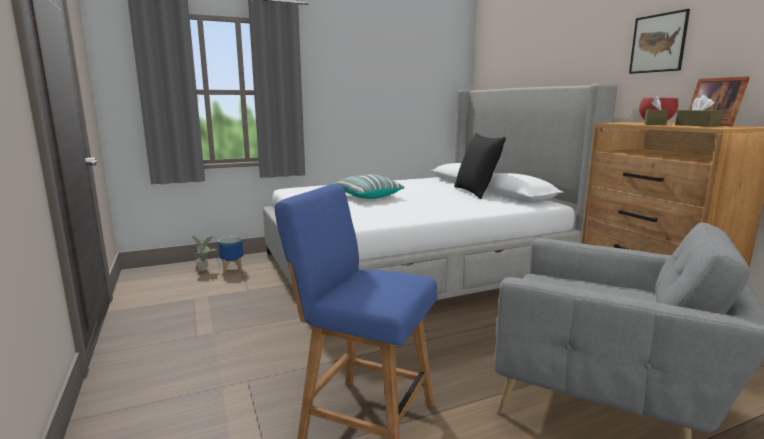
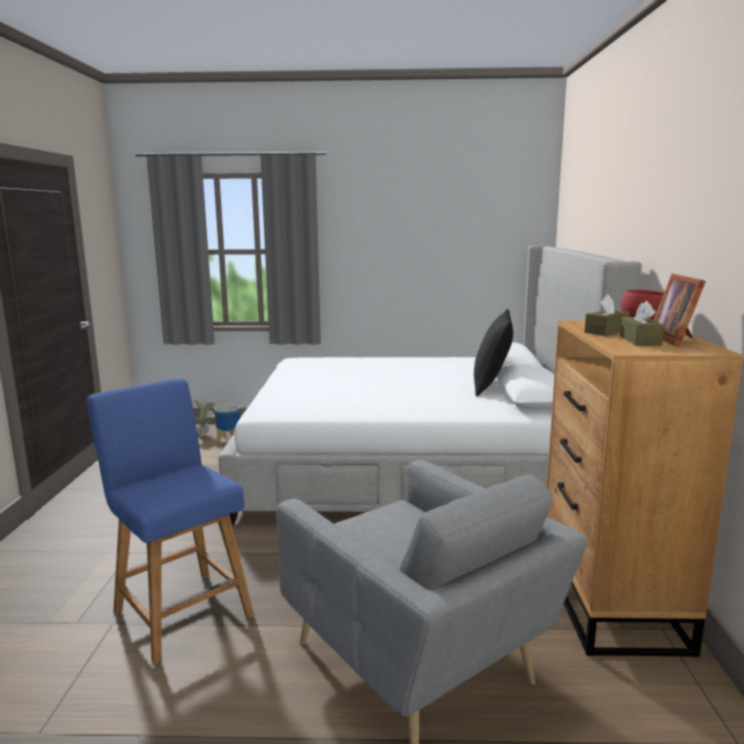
camera: 25 degrees right, 0 degrees up
(366, 196) = (353, 378): pillow -> none
(658, 43) = (675, 212): picture -> none

